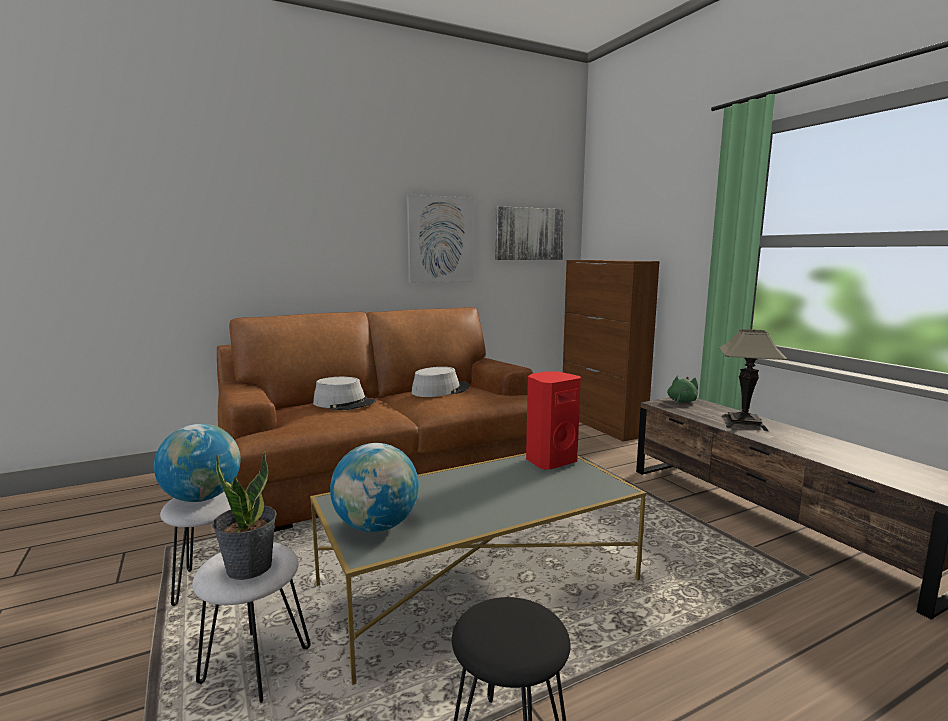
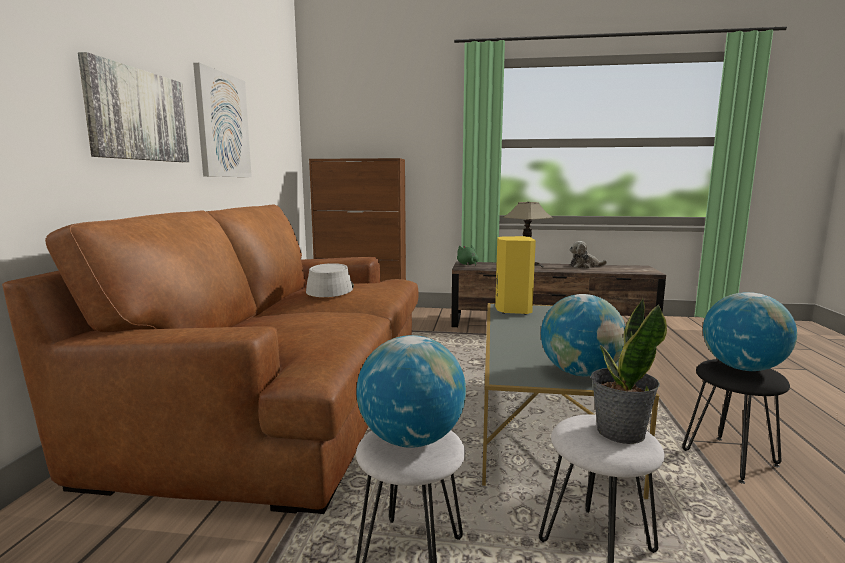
camera: 55 degrees left, 0 degrees up
(344, 403) = (290, 318): grey hat -> none
(511, 626) = (742, 368): none -> globe
(529, 234) = (276, 130): picture -> picture (137, 115)
(550, 461) = (512, 310): red speaker -> yellow speaker
(844, 448) = (585, 266): none -> plush toy

